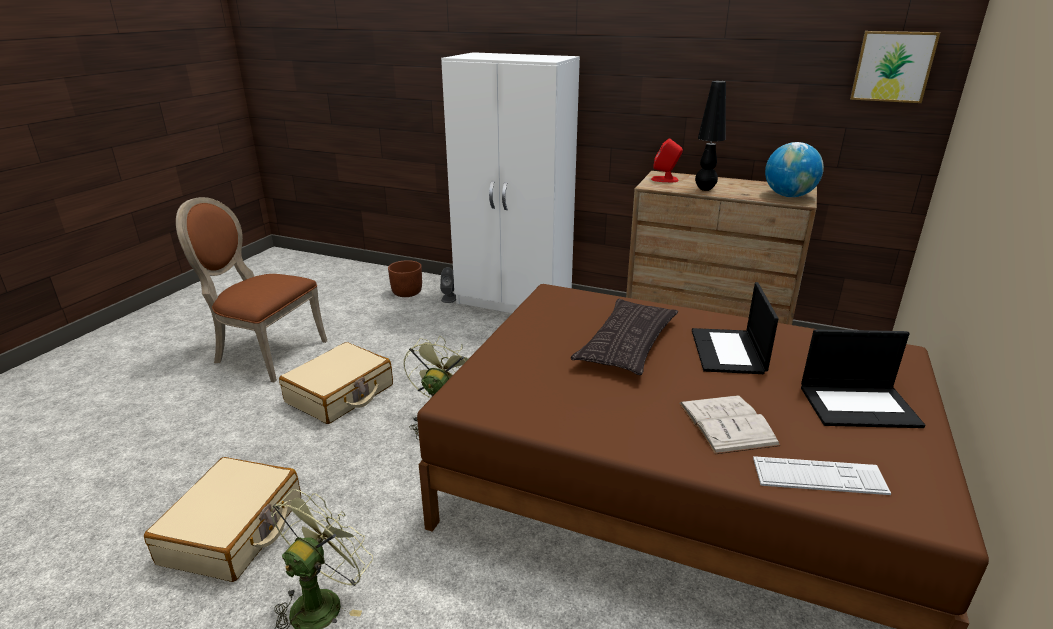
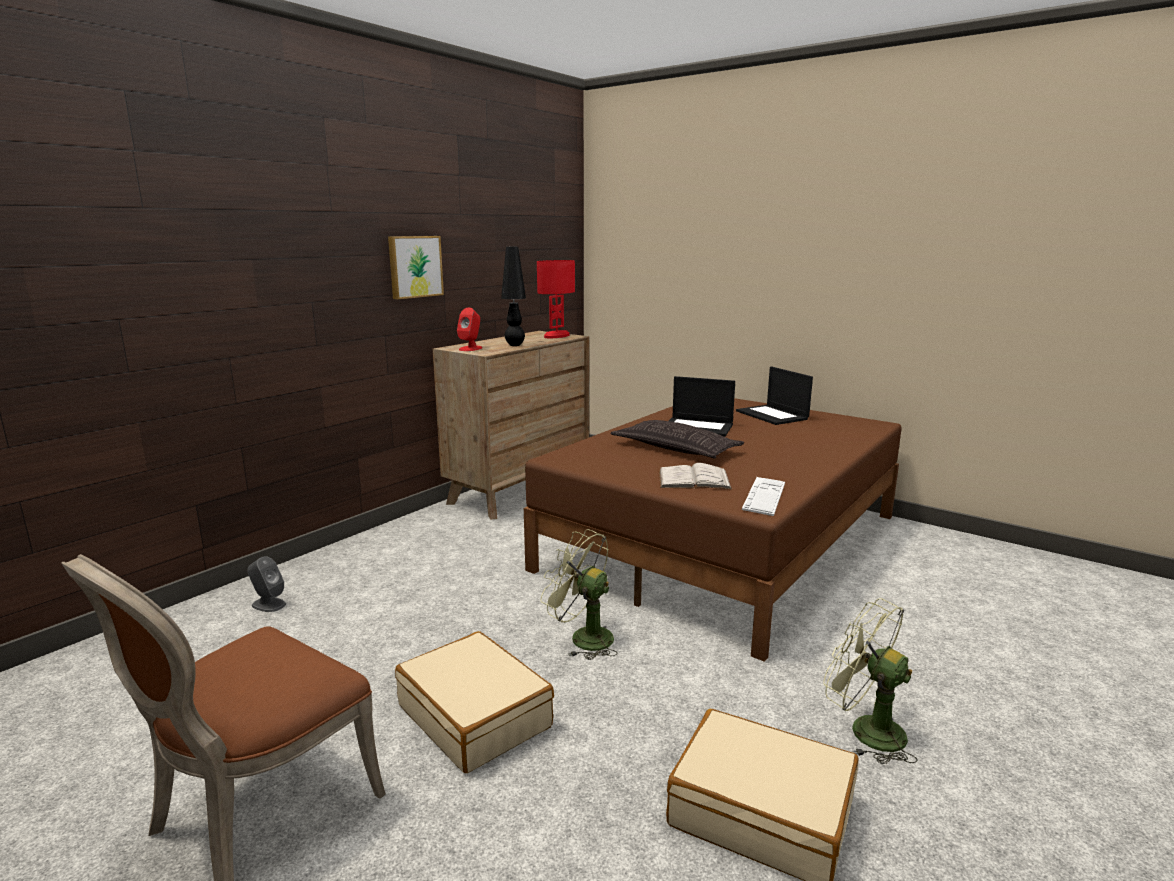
camera: 75 degrees left, 10 degrees down
(407, 293) = (199, 639): brown planter -> none
(514, 302) = (340, 561): white wardrobe -> none
(727, 423) = (793, 441): white book -> white book (694, 479)
(788, 196) = (556, 336): globe -> red table lamp
(819, 476) = (847, 434): keyboard -> keyboard (764, 496)
(859, 405) = (773, 415): laptop -> laptop turned 135 degrees clockwise
(892, 66) = (555, 233): picture -> picture (414, 266)

